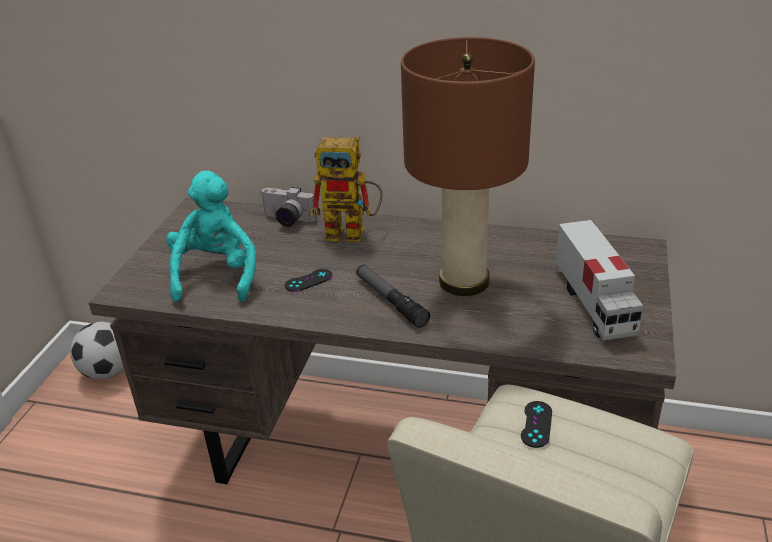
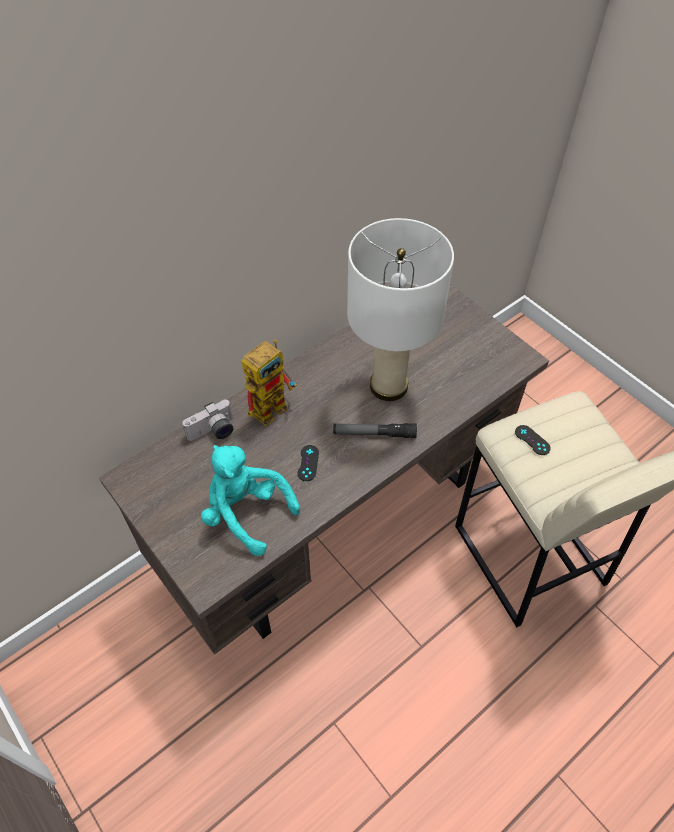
camera: 55 degrees left, 20 degrees up
(108, 372) = (61, 659): football -> none
(463, 281) = (388, 386): brown table lamp -> white table lamp
(593, 304) = (465, 346): toy truck -> none

